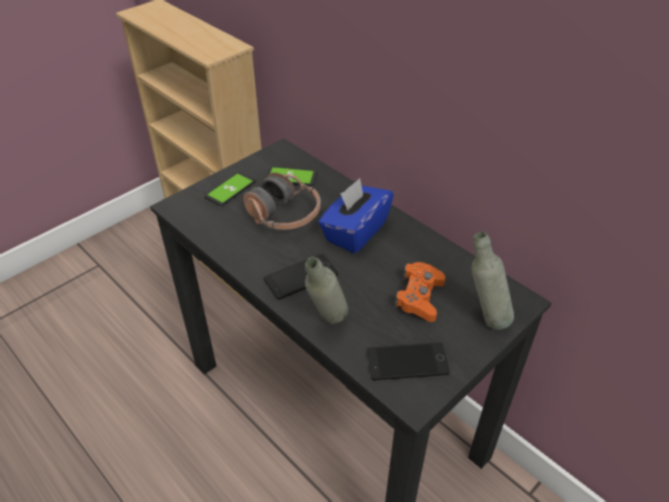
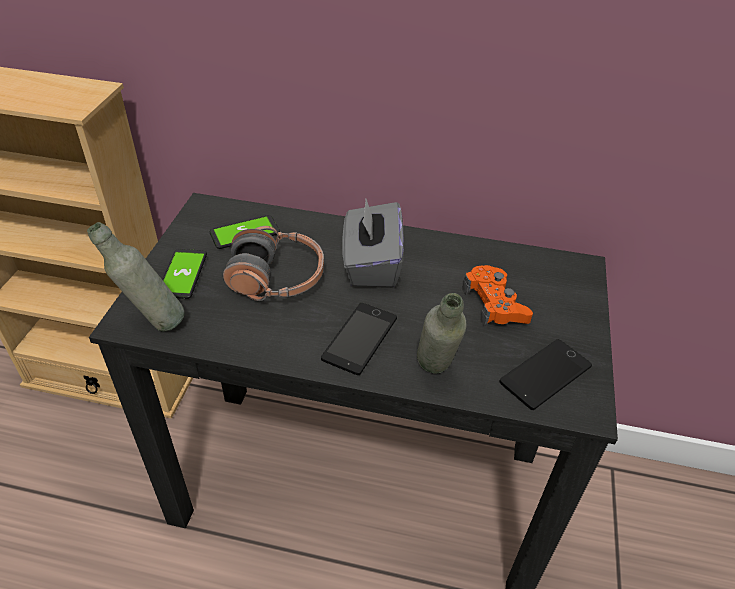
camera: 35 degrees left, 0 degrees up
(355, 232) = (371, 265): blue tissue box -> grey tissue box
(484, 319) = (568, 298): grey bottle -> grey bottle (153, 325)

